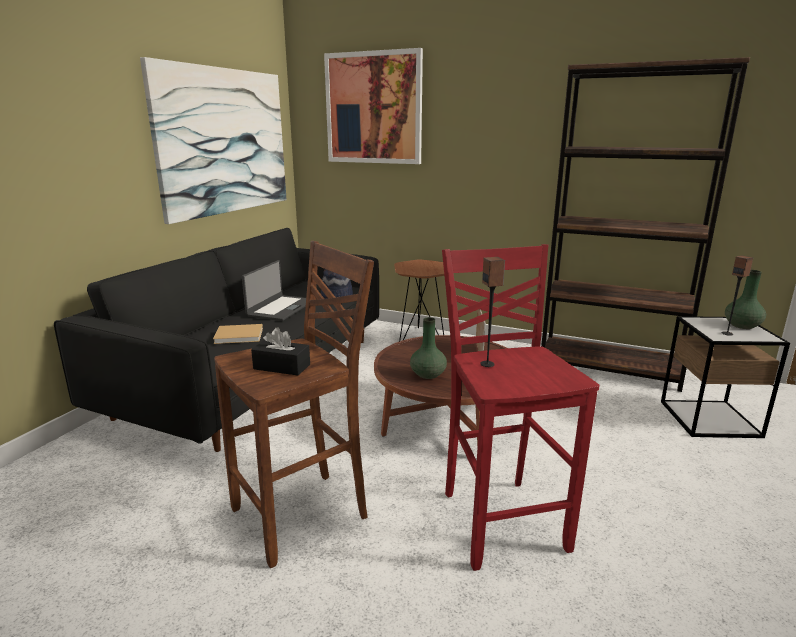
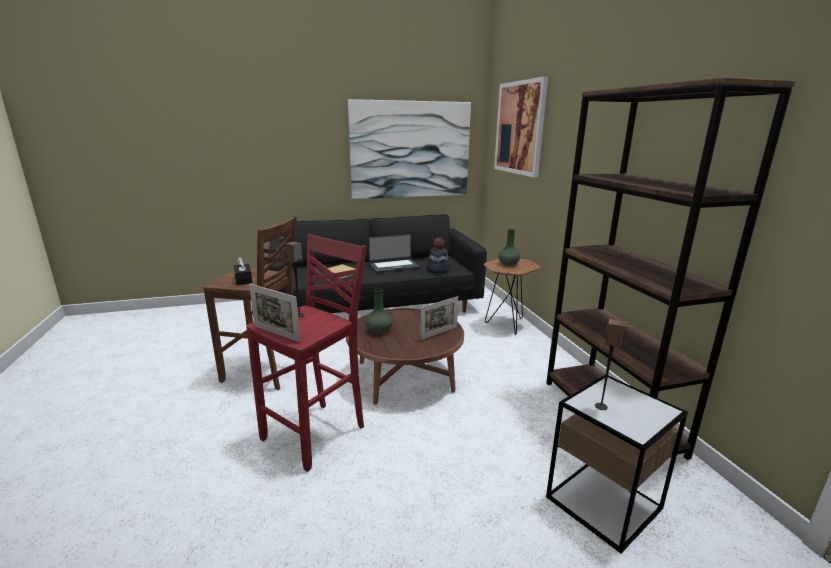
camera: 50 degrees right, 0 degrees up
(537, 387) = (276, 333): none -> picture frame
(741, 325) = (646, 412): green vase -> green vase (508, 264)

